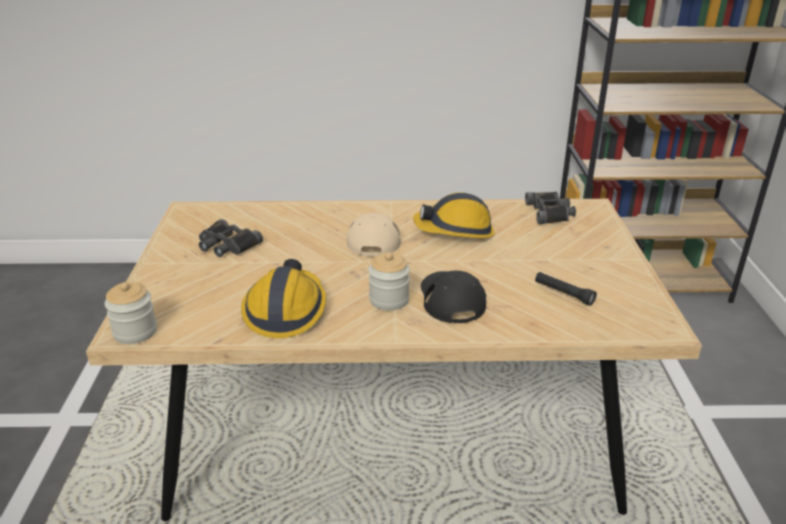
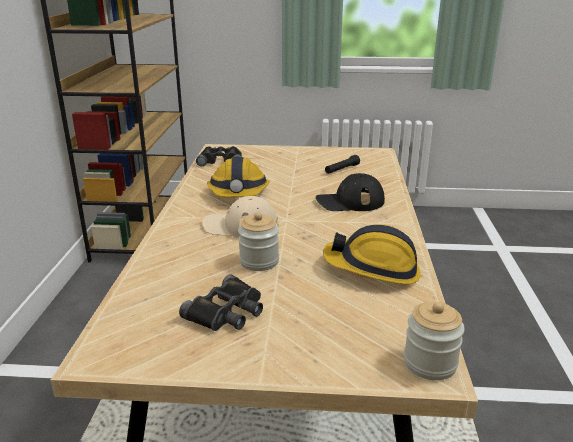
camera: 85 degrees left, 5 degrees down
(389, 300) = (352, 223): jar -> jar (259, 261)

